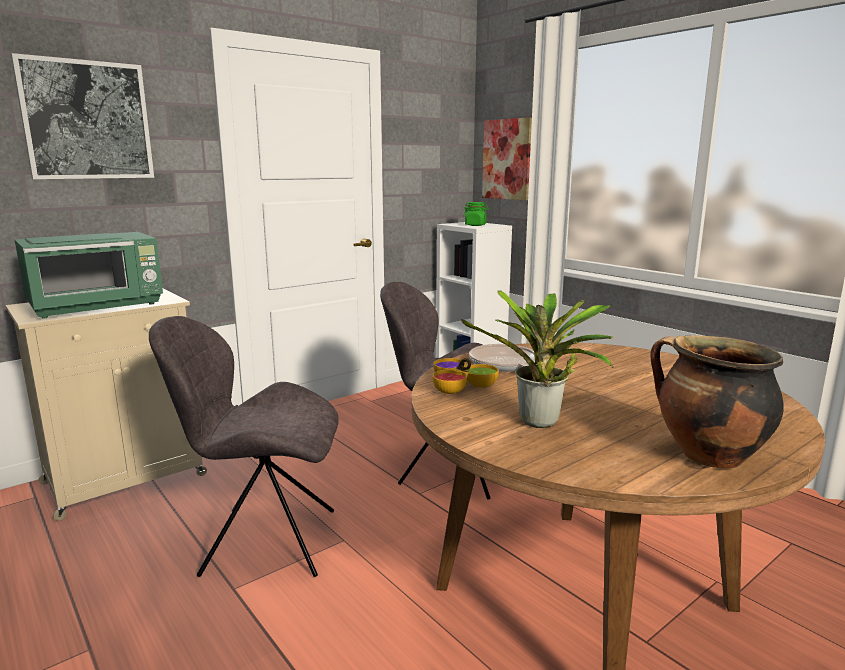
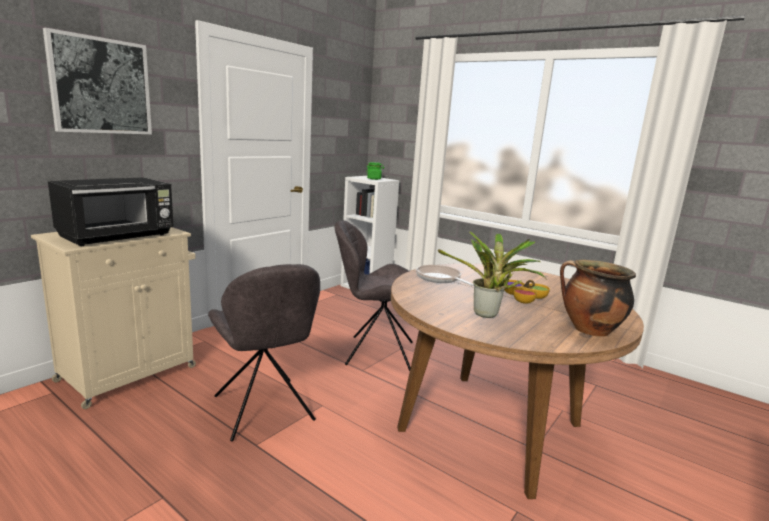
camera: 15 degrees left, 0 degrees up
(98, 306) = (118, 236): green microwave -> black microwave
(265, 541) = (264, 410): grey chair -> grey chair turned 105 degrees counterclockwise
(460, 385) = (421, 292): bowl -> bowl (524, 297)
(507, 159) = (396, 133): picture -> none

